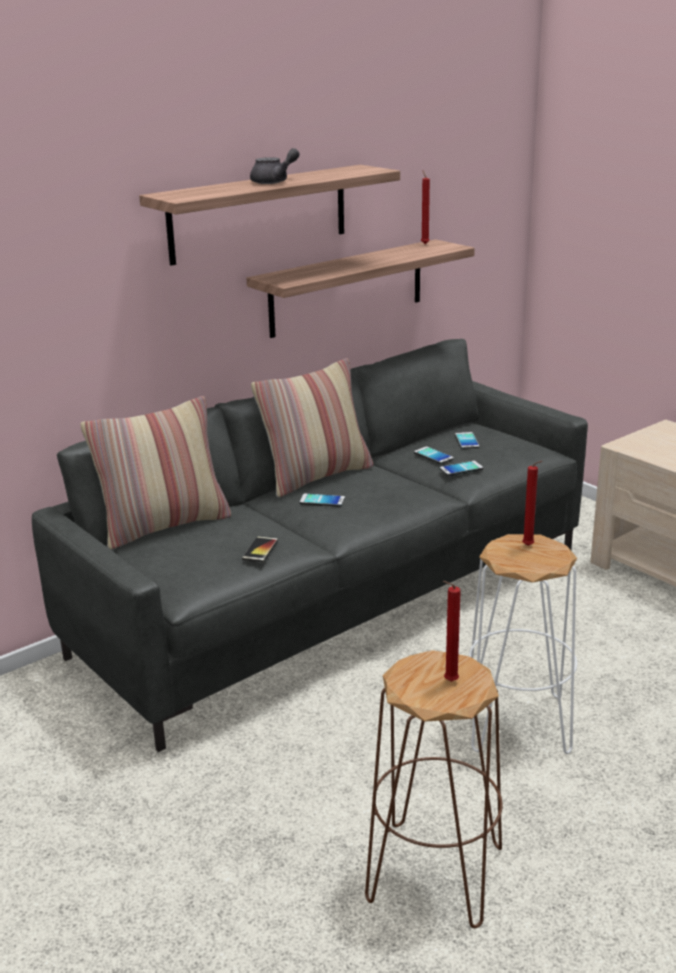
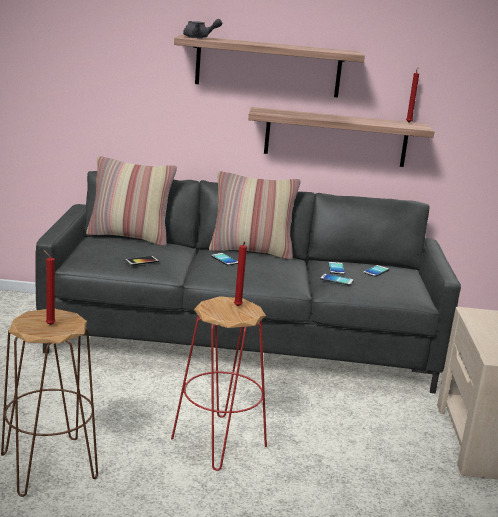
camera: 40 degrees right, 5 degrees down
(274, 181) = (268, 44): grey teapot -> grey teapot (199, 38)
(518, 723) = (219, 442): white stool -> red stool

